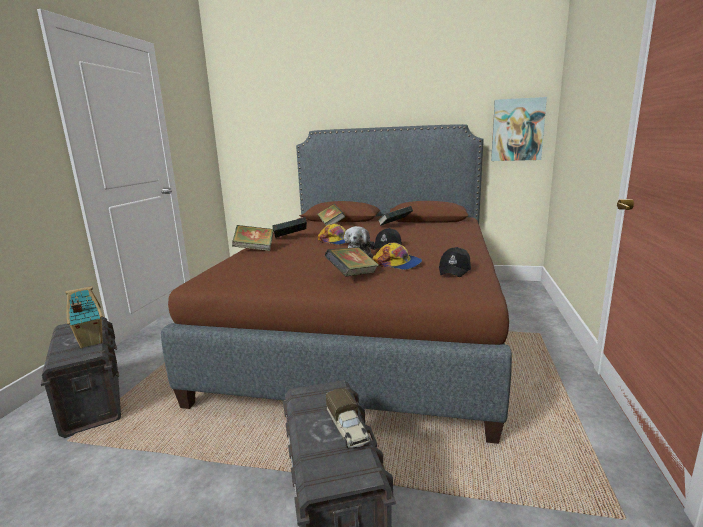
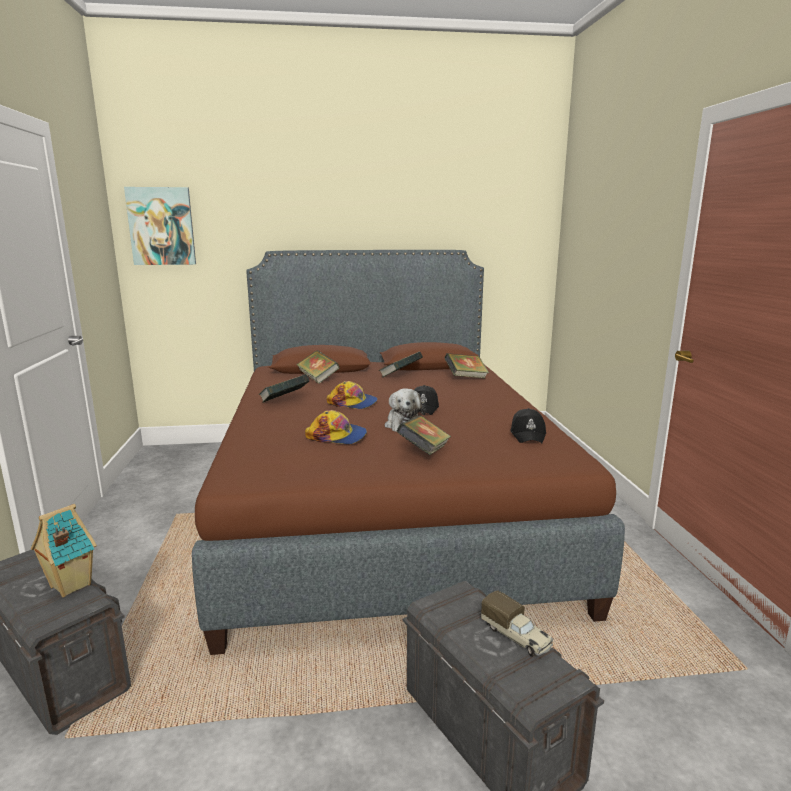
camera: 20 degrees left, 0 degrees up
(254, 249) = (254, 423): book -> book (466, 378)
(397, 264) = (459, 431): cap -> cap (337, 436)
(517, 130) = (518, 258): picture -> picture (161, 226)

